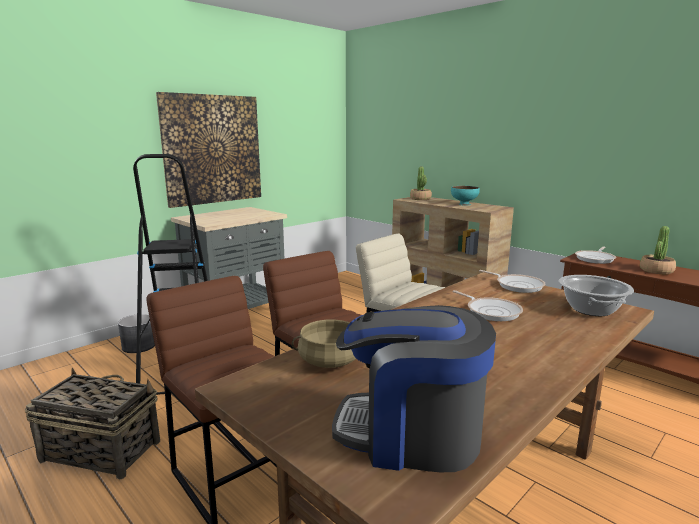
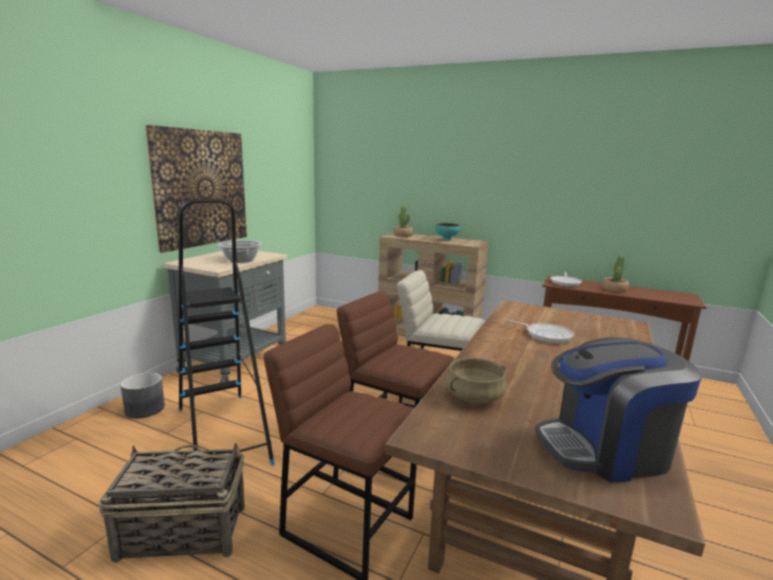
camera: 20 degrees left, 0 degrees up
(517, 285) = (539, 310): frying pan -> none
(591, 309) = (610, 325): cooking pot -> cooking pot (241, 260)

